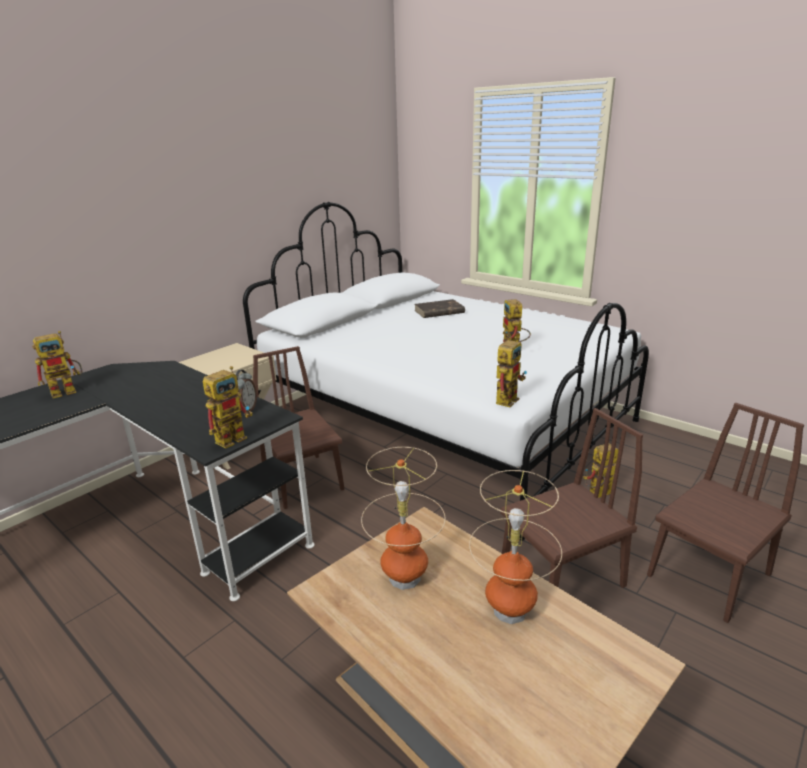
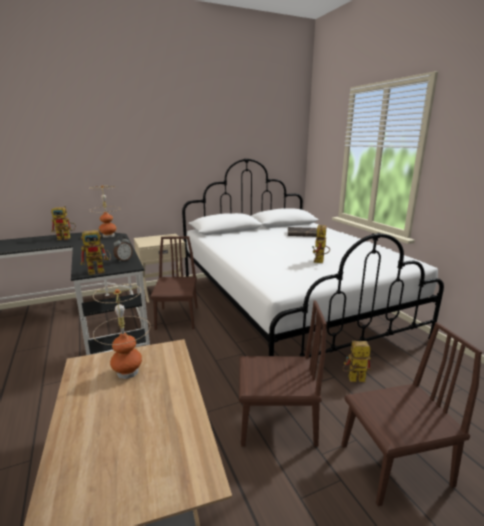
camera: 25 degrees right, 5 degrees down
(507, 398) = (278, 286): toy robot -> none
(509, 610) = (160, 411): table lamp -> table lamp (108, 236)

